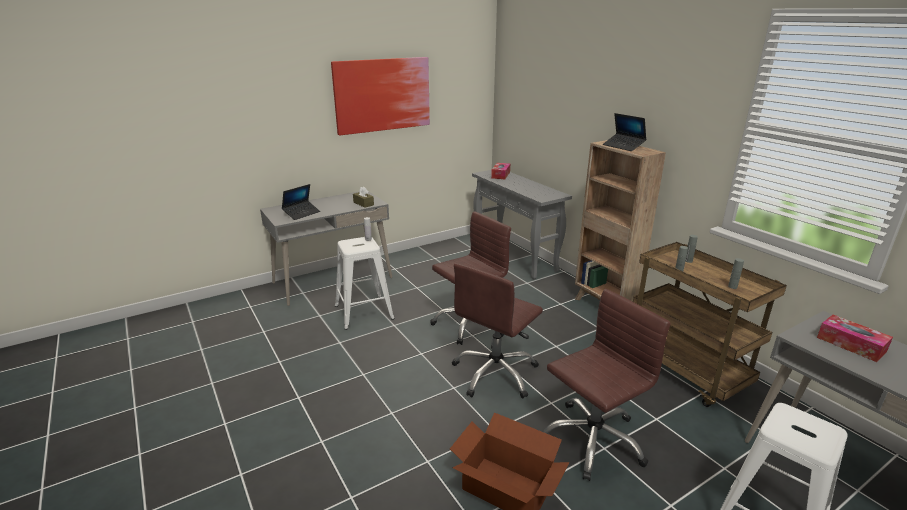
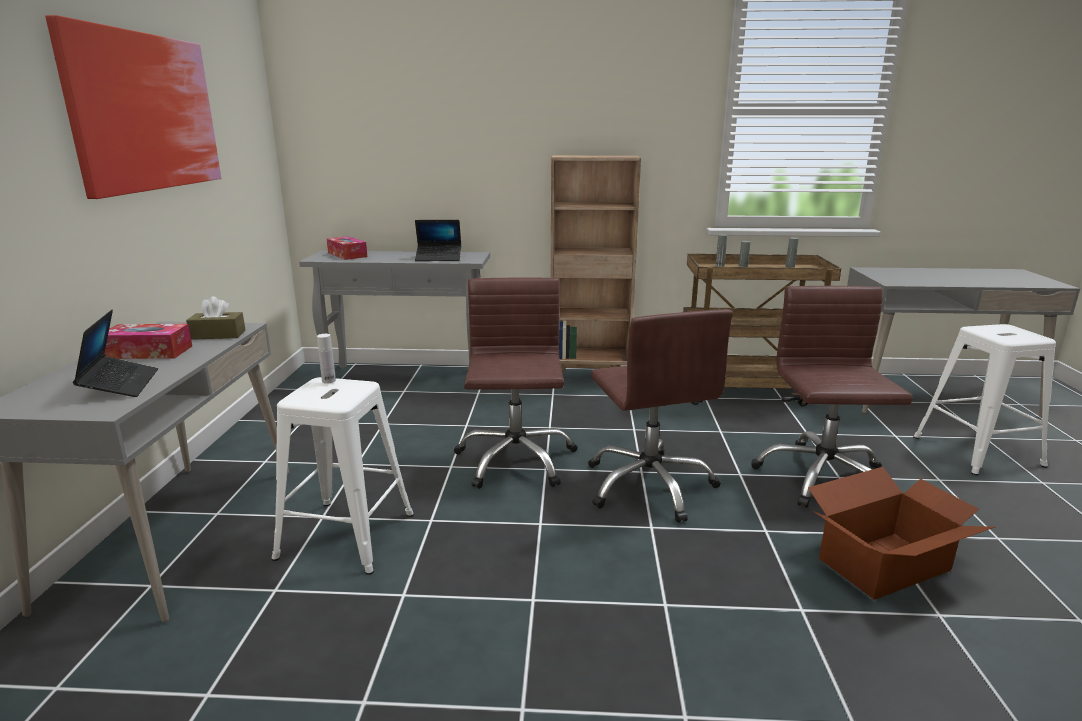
camera: 55 degrees left, 5 degrees down
(623, 146) = (590, 156): laptop -> laptop (439, 258)
(851, 344) = (912, 276): tissue box -> tissue box (148, 352)

